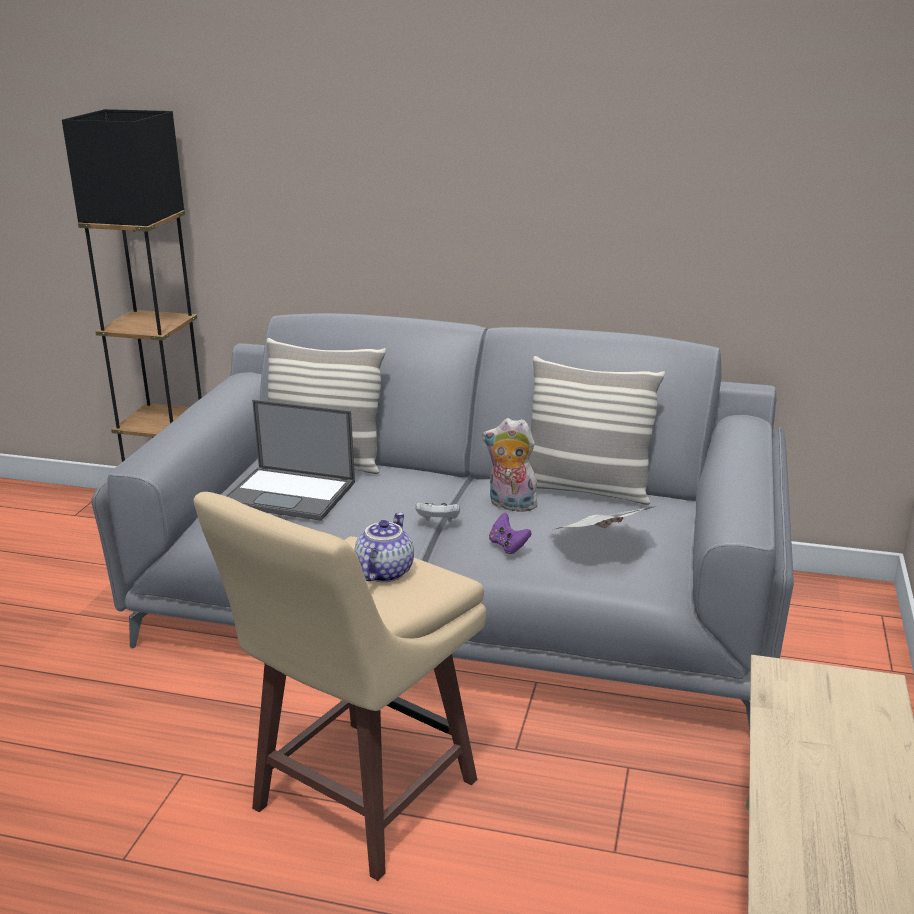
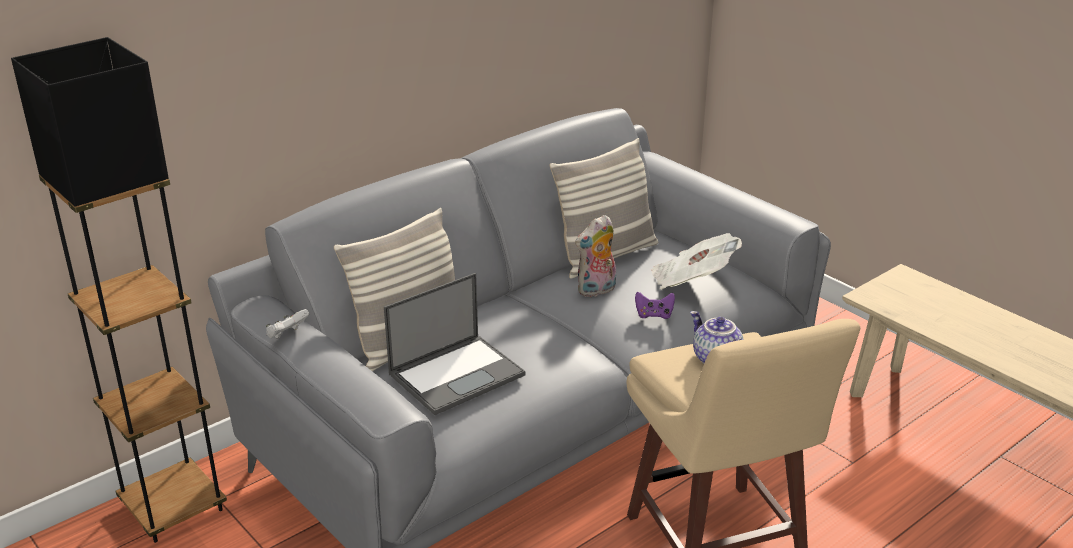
camera: 55 degrees left, 5 degrees up
(438, 521) = (582, 328): white game controller -> white game controller (287, 334)

